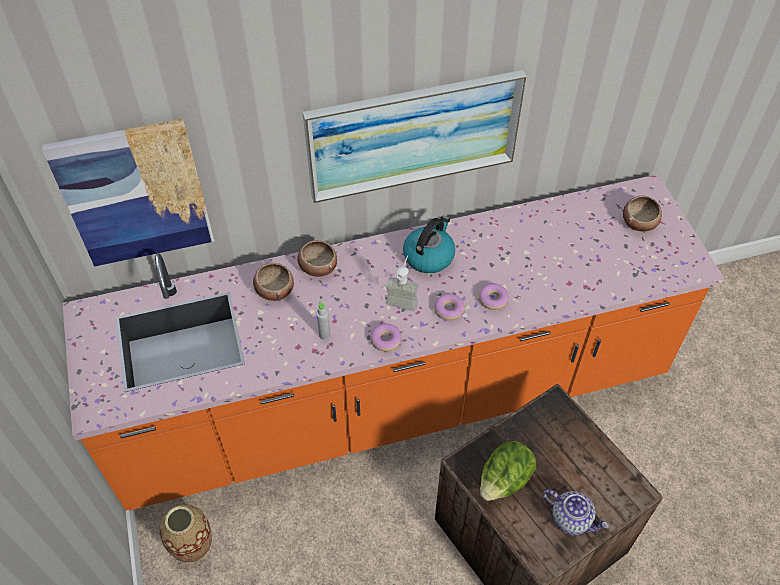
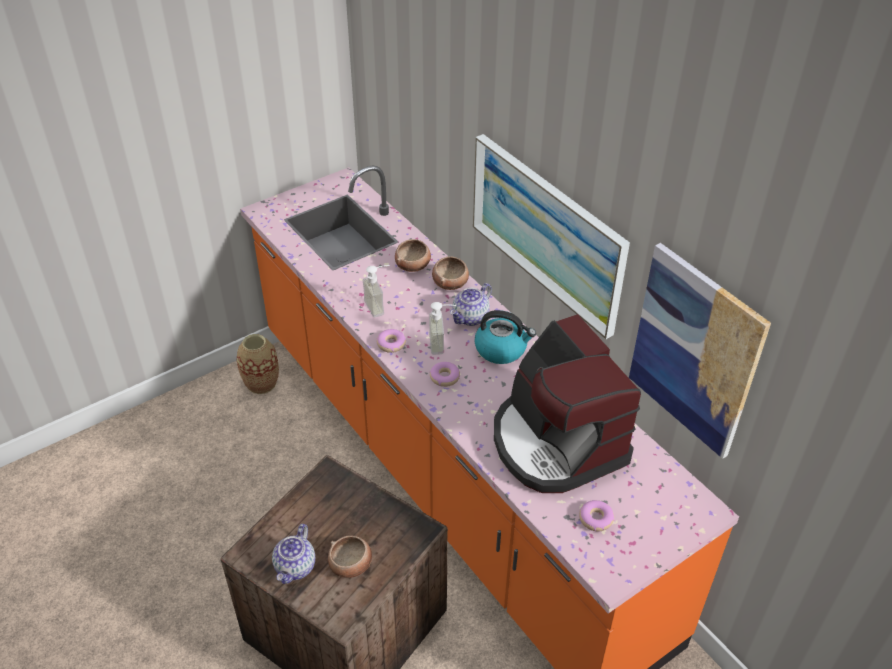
camera: 70 degrees right, 10 degrees down
(135, 194) = (395, 116): picture -> picture (695, 351)
(324, 335) = (379, 306): grey bottle -> soap dispenser
(376, 266) = (470, 318): none -> teapot
(493, 299) = (472, 406): donut -> donut (596, 519)
(504, 481) = (319, 505): lettuce -> none
(555, 254) = (556, 443): none -> coffee machine
(639, 222) = (648, 509): bowl -> bowl (351, 565)

